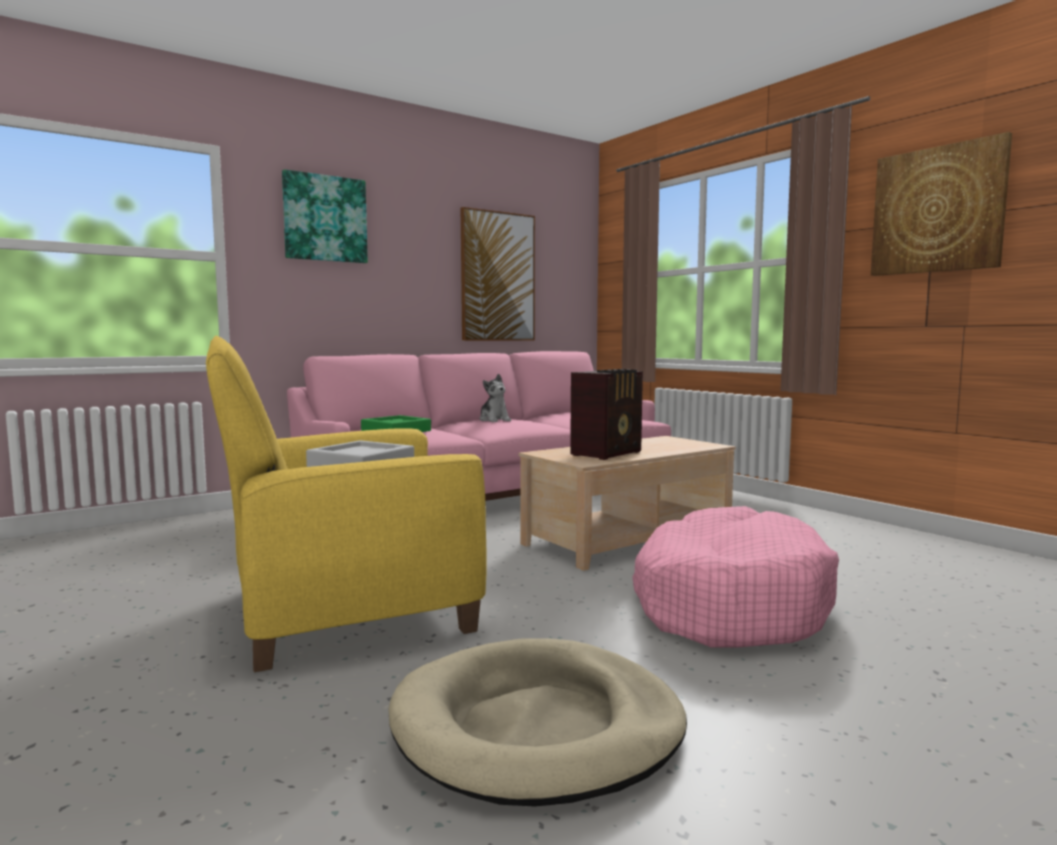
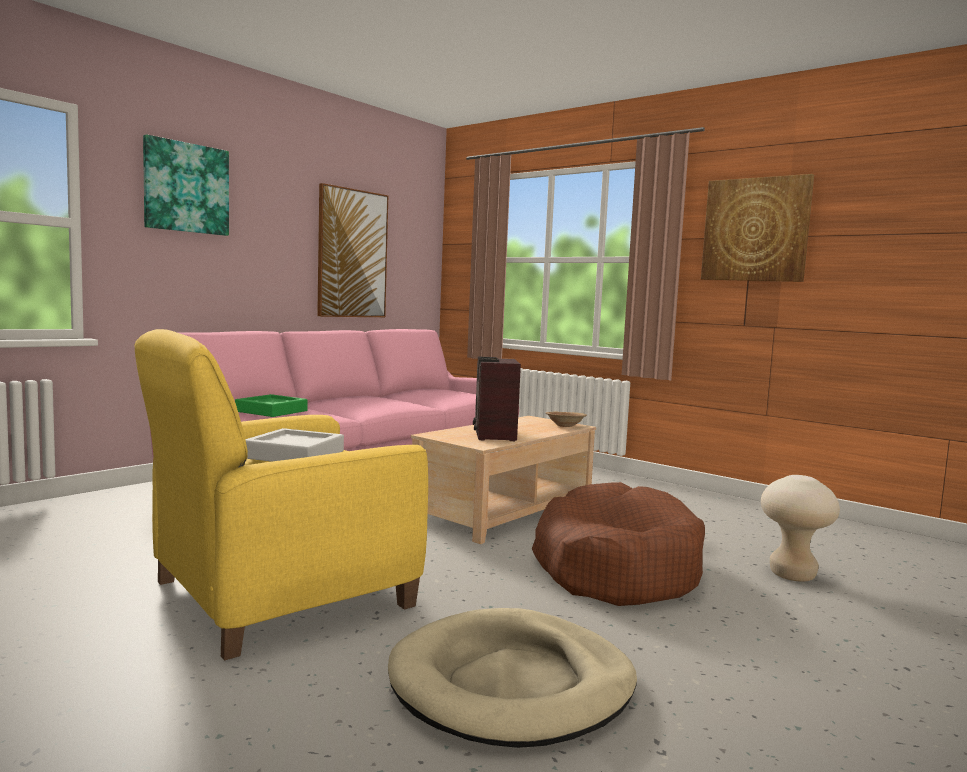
camera: 15 degrees left, 0 degrees up
(494, 420) = (358, 398): plush toy -> none
(608, 453) = (494, 435): radio -> radio turned 150 degrees clockwise
(699, 445) = (565, 425): none -> brown bowl
(728, 603) = (615, 567): pink dog bed -> brown dog bed
(961, 626) = (792, 575): none -> beige stool

